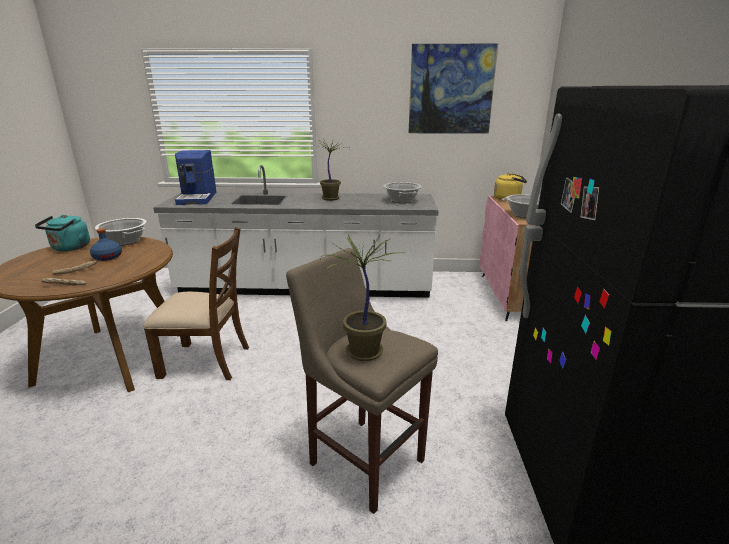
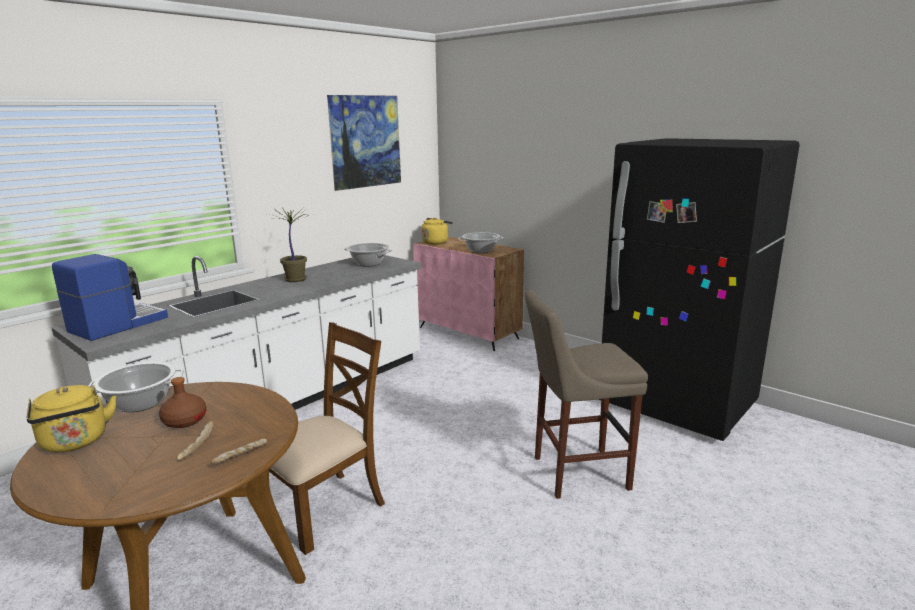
camera: 50 degrees left, 5 degrees down
(69, 248) = (75, 442): turquoise kettle -> yellow kettle
(107, 257) = (184, 420): blue bottle -> brown bottle
(198, 198) = (117, 325): coffee machine -> coffee machine turned 90 degrees counterclockwise
(363, 352) = (600, 361): potted plant -> none

